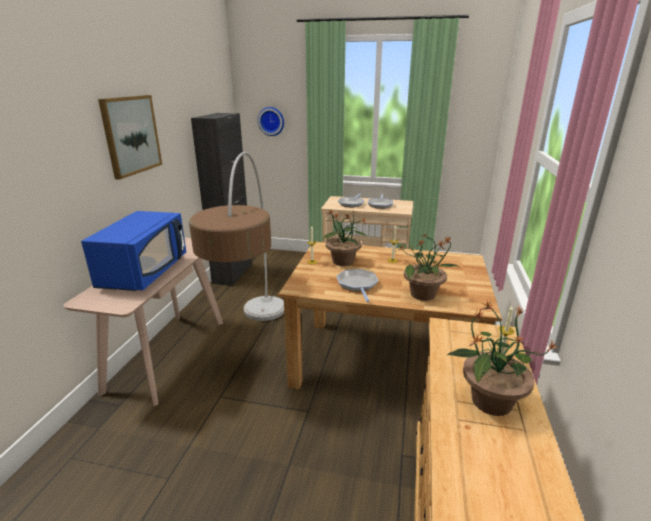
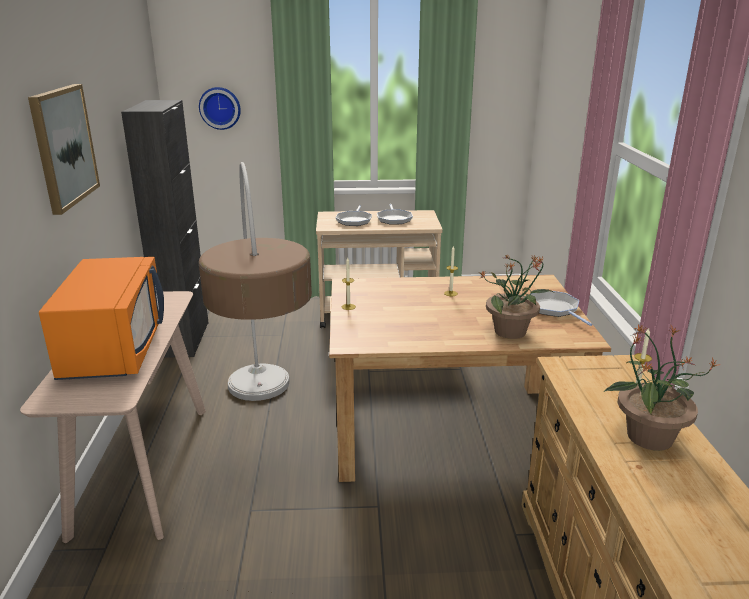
camera: 15 degrees left, 0 degrees up
(144, 272) = (114, 349): blue microwave -> orange microwave
(343, 262) = (389, 302): potted plant -> none
(357, 285) = (425, 330): frying pan -> frying pan (554, 309)

